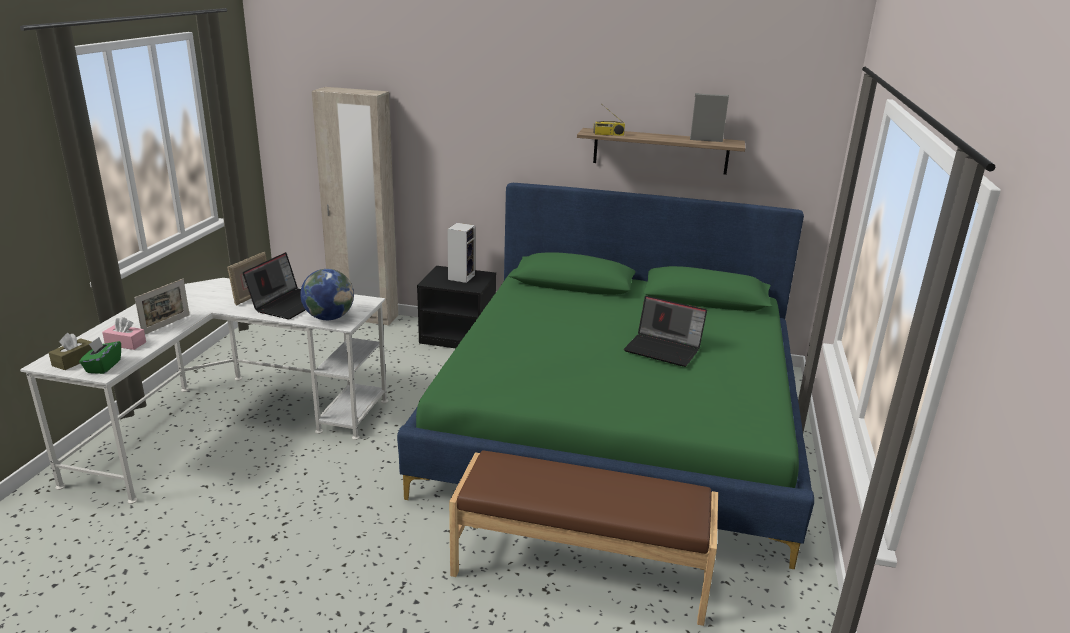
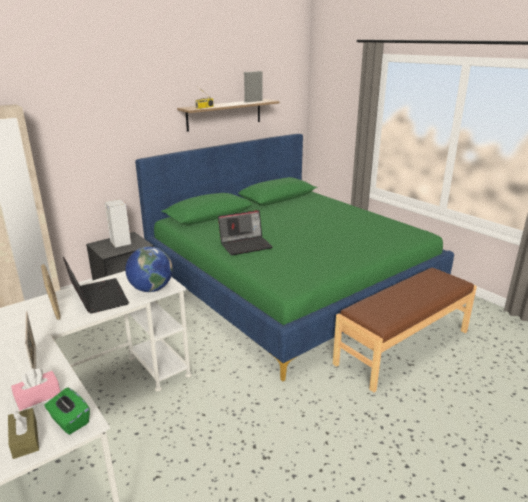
camera: 50 degrees left, 0 degrees up
(664, 349) = (320, 222): laptop -> laptop (246, 245)

